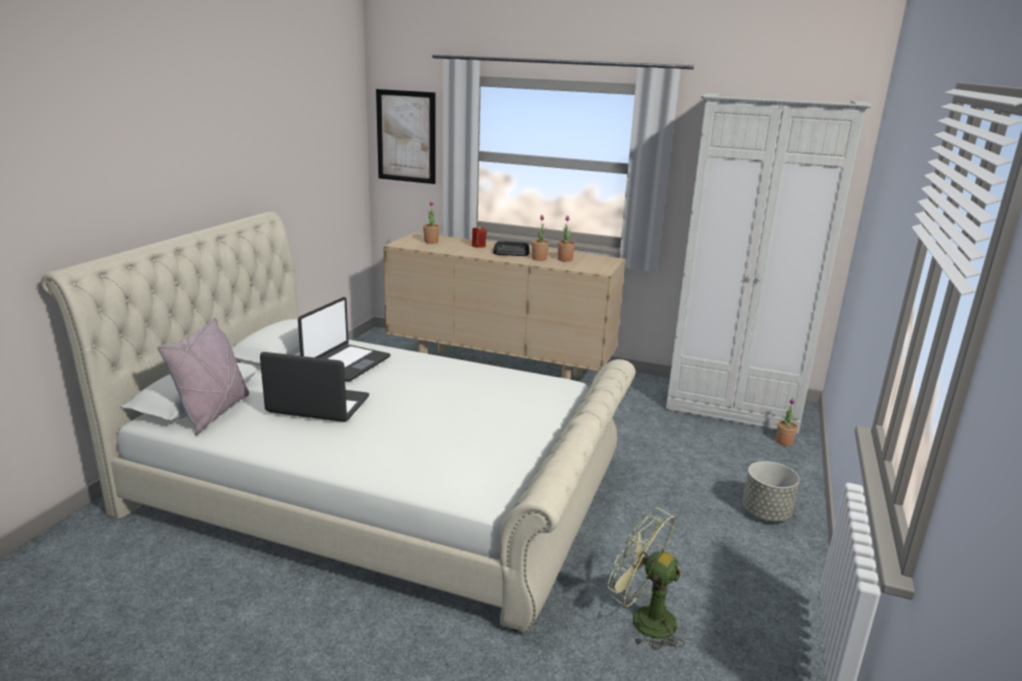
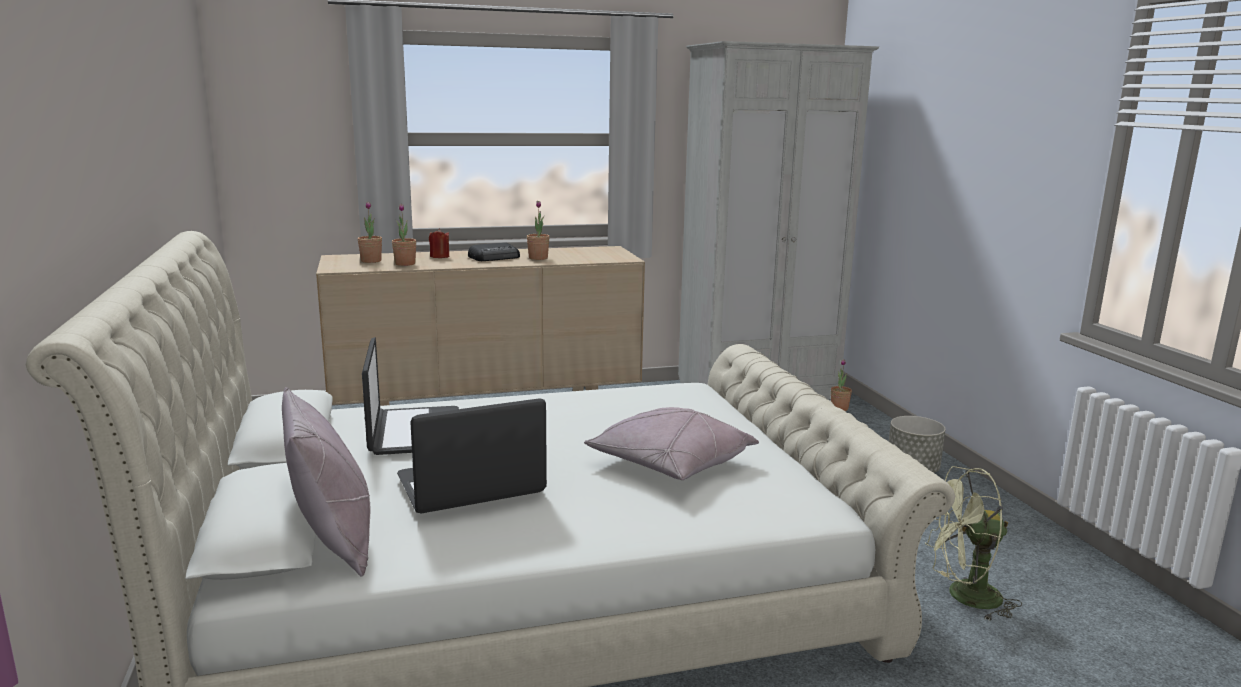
camera: 35 degrees left, 5 degrees down
(406, 136) = (281, 119): picture -> none
(446, 432) = (670, 465): none -> purple pillow
(565, 259) = (566, 255): potted plant -> potted plant (405, 264)

